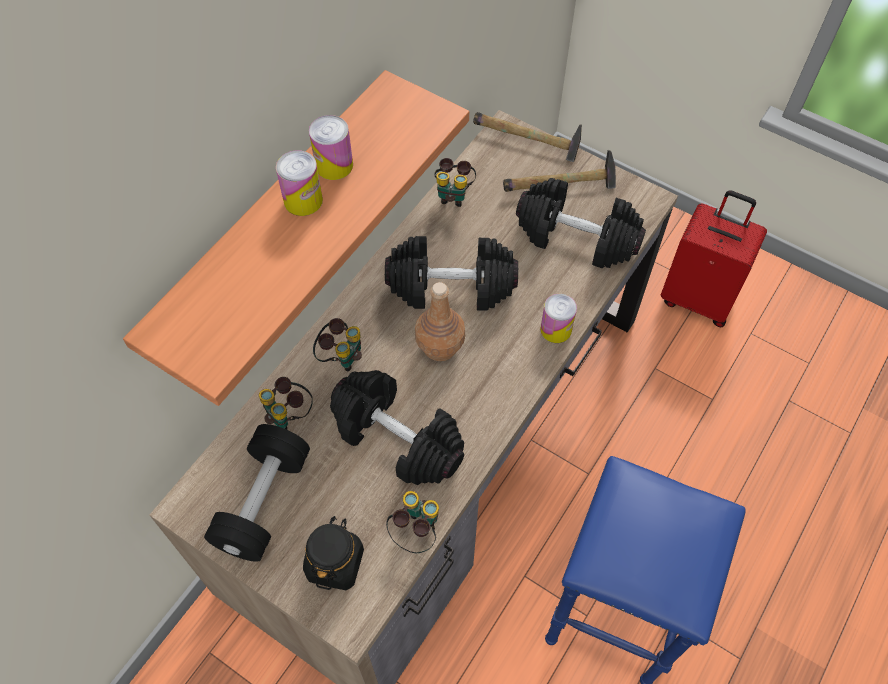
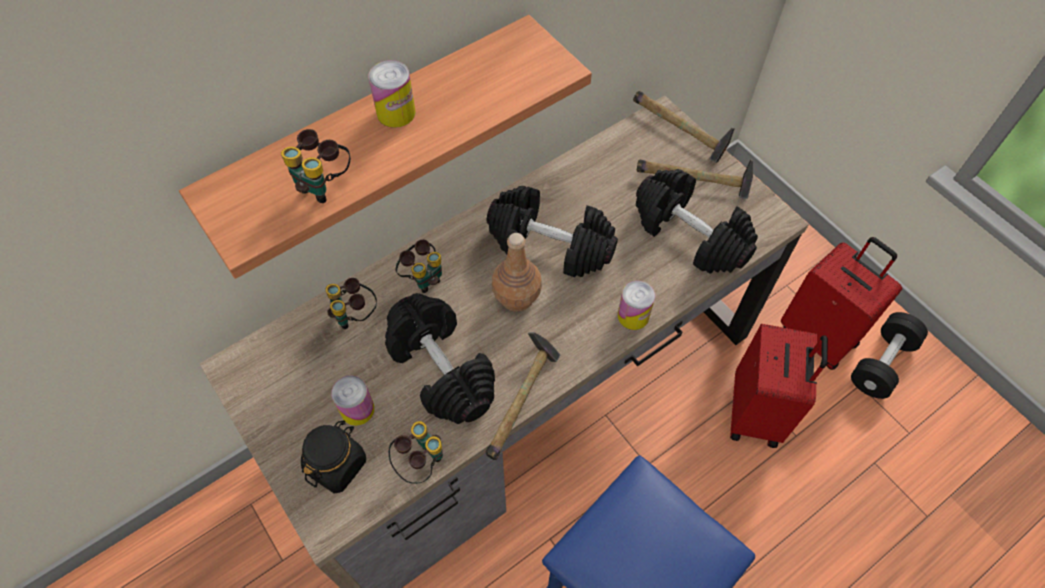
camera: 20 degrees right, 0 degrees up
(263, 502) = (299, 386): black dumbbell -> black dumbbell (881, 363)
(334, 165) = (439, 88): can -> can (357, 409)
(453, 195) = (588, 161): binoculars -> binoculars (324, 184)
(487, 441) = (522, 400): none -> hammer
(669, 390) = (757, 412): none -> red suitcase

